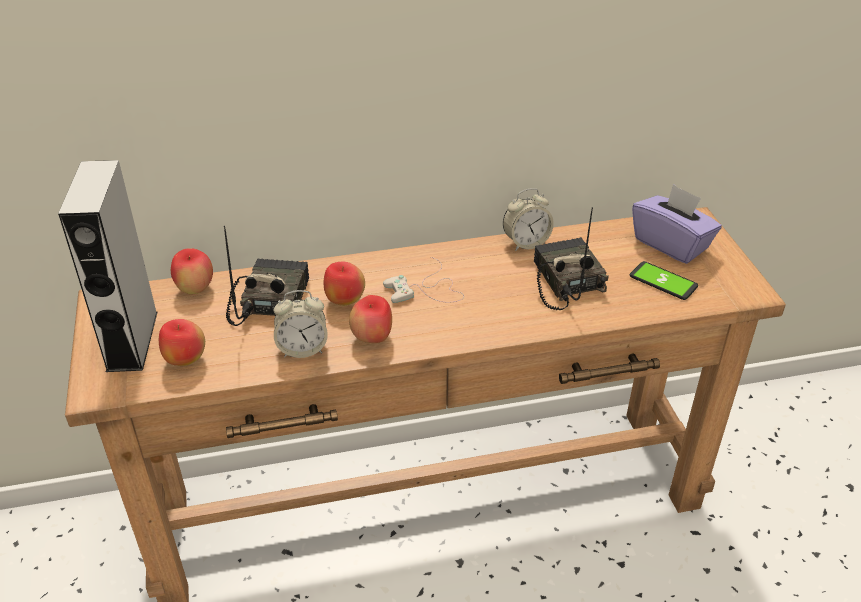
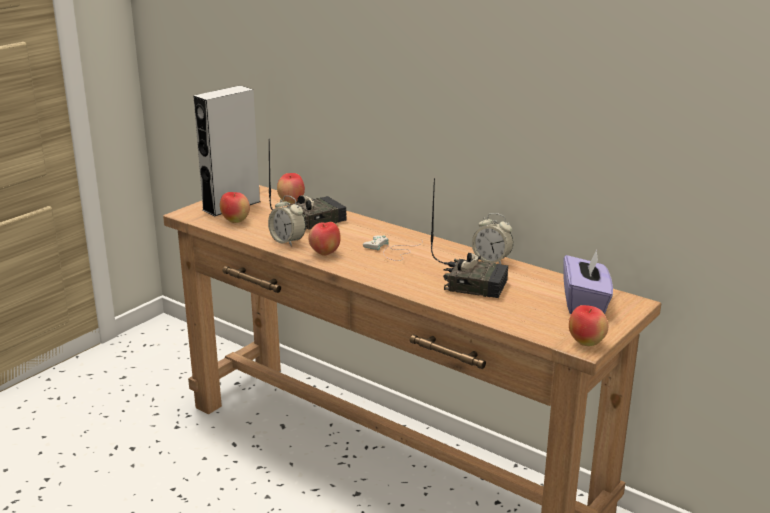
camera: 50 degrees right, 15 degrees down
(344, 301) = (343, 236): apple -> apple (586, 343)
(564, 281) = (474, 284): radio -> radio turned 75 degrees clockwise
(663, 281) = (534, 313): phone -> none

